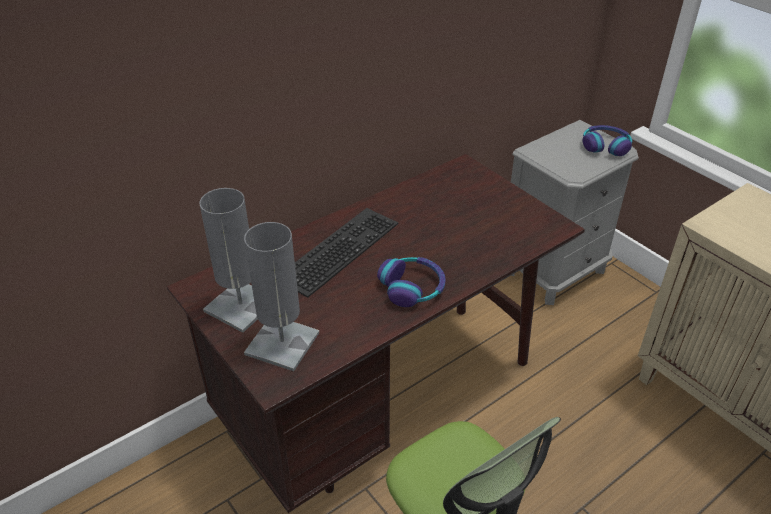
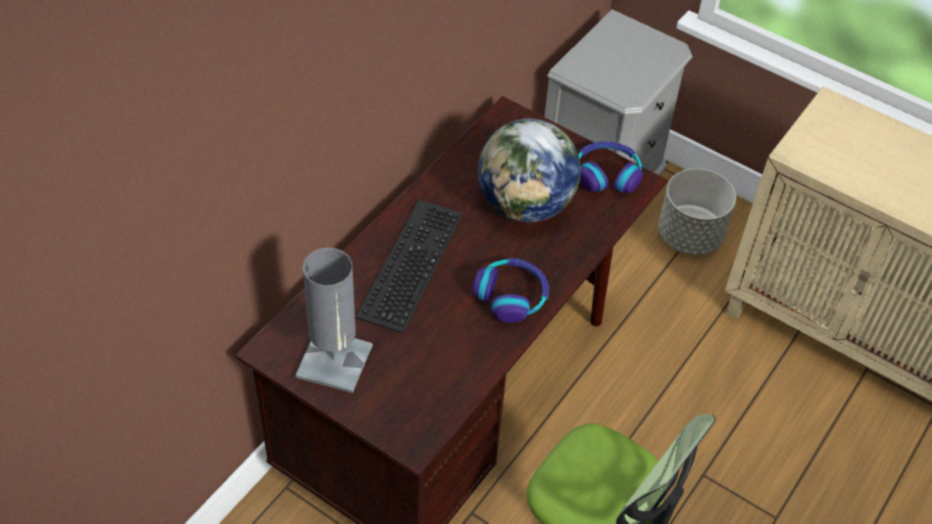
camera: 20 degrees left, 10 degrees up
(282, 343) = (401, 396): grey table lamp -> none
(453, 226) = (525, 205): none -> globe
(605, 146) = (652, 46): headphones -> headphones (607, 174)
(621, 315) = (690, 236): none -> grey planter

